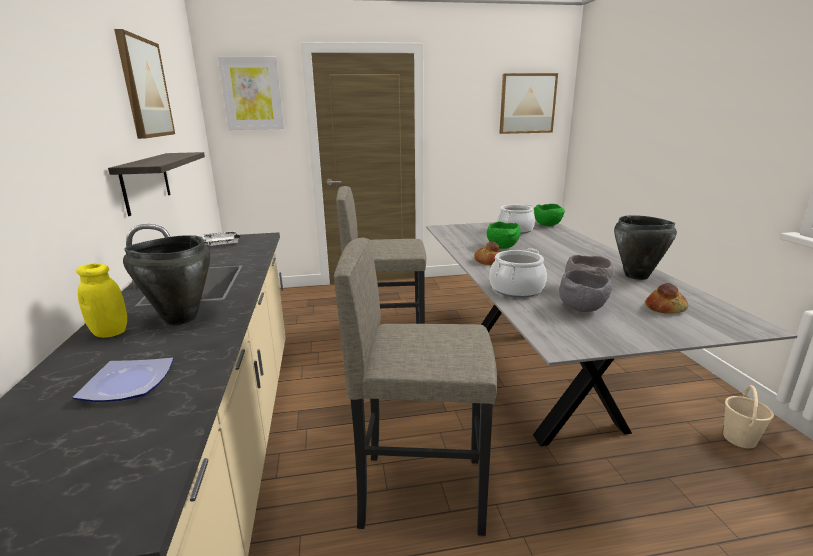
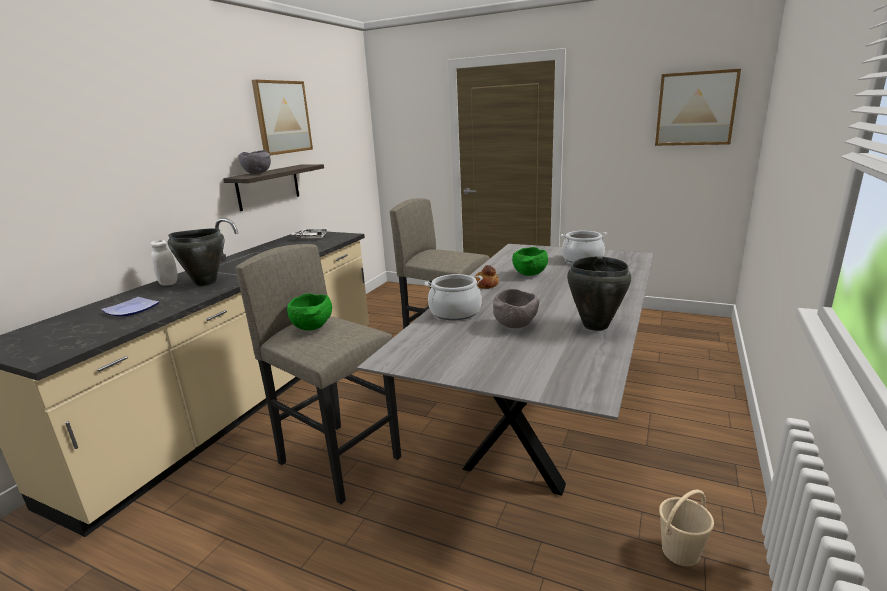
camera: 35 degrees right, 0 degrees up
(110, 332) = (168, 283): yellow jar -> white jar
(252, 94) = (407, 109): picture -> none
(548, 225) = (632, 259): green bowl -> green bowl (313, 328)
(582, 308) = (471, 339): grey bowl -> grey bowl (258, 173)
(665, 308) = (544, 359): bread -> none

